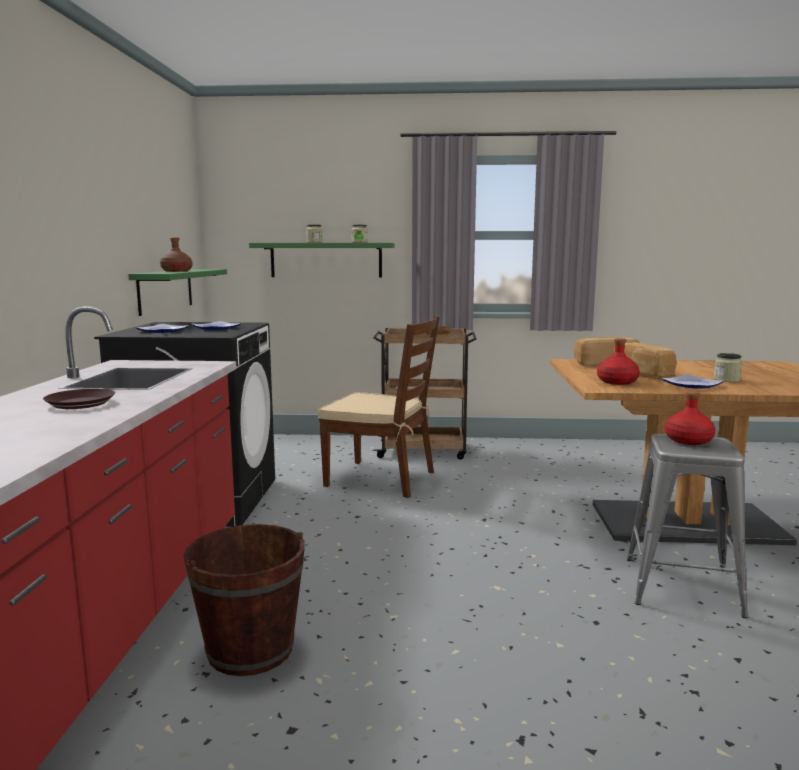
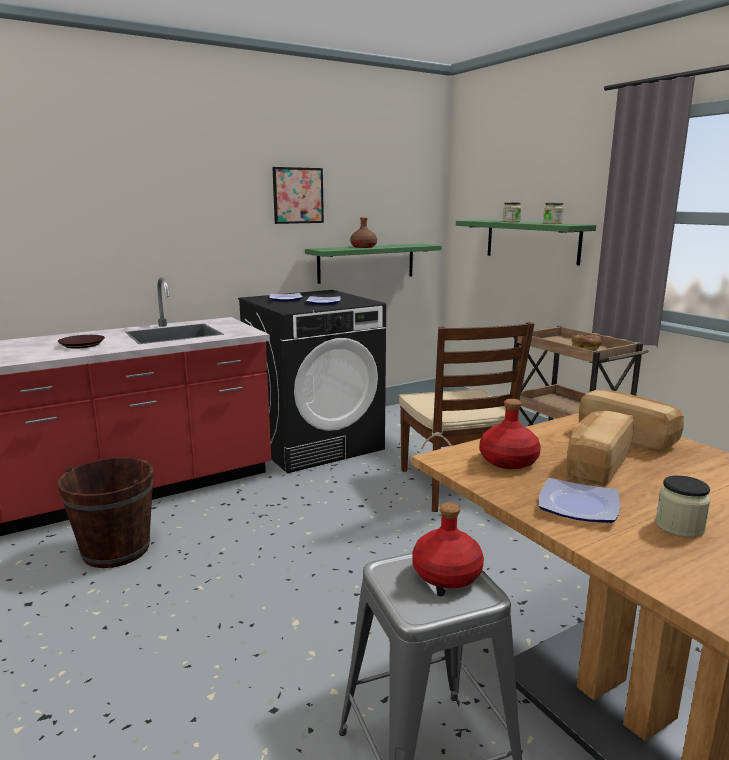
camera: 55 degrees right, 5 degrees up
(119, 208) = (298, 195): none -> picture

